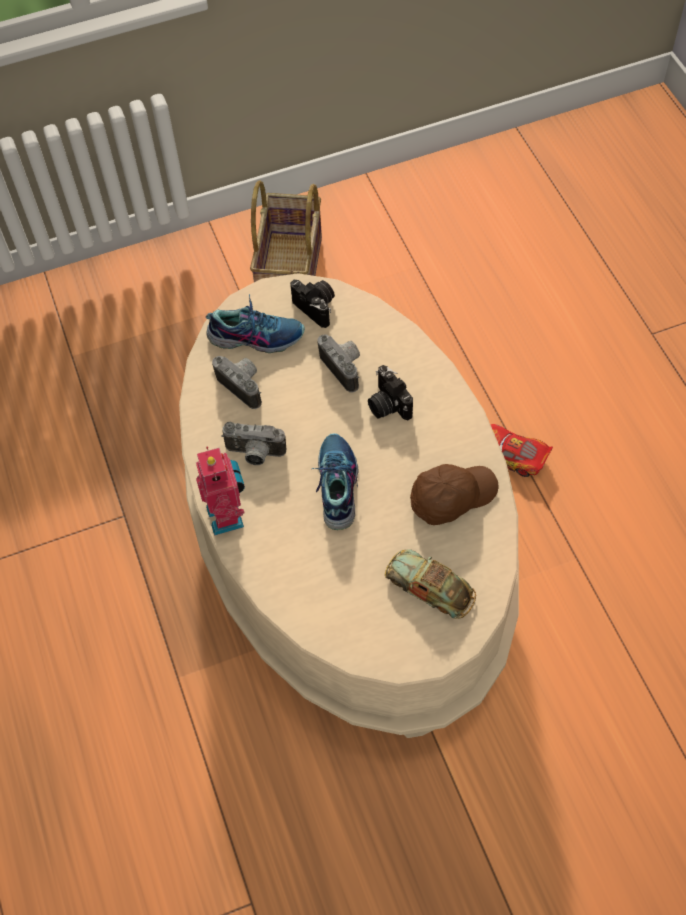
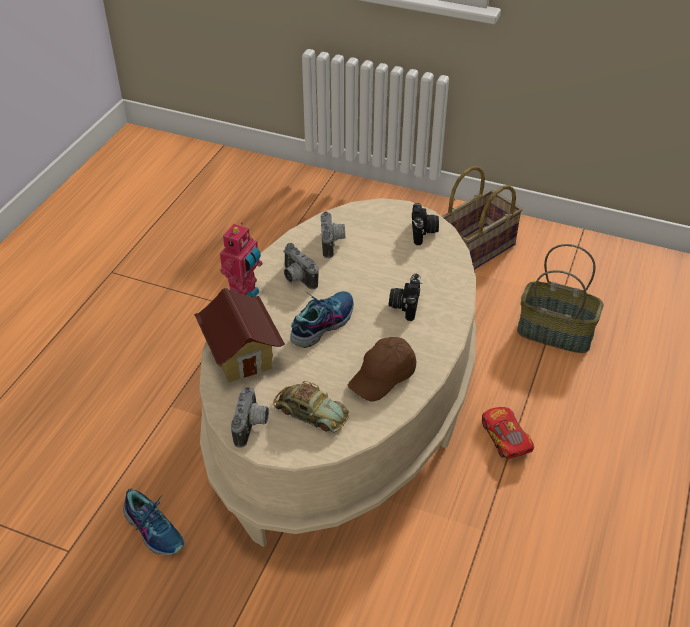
camera: 40 degrees right, 15 degrees down
(256, 336) = (370, 225): shoe -> shoe (154, 529)
(303, 583) = (242, 357): none -> toy house
(345, 368) = (402, 271): camera -> camera (252, 426)
(430, 587) = (310, 413): toy car -> toy car turned 135 degrees clockwise
(449, 311) = (555, 332): none -> basket
(451, 497) = (383, 377): brown cap -> brown cap turned 120 degrees clockwise

